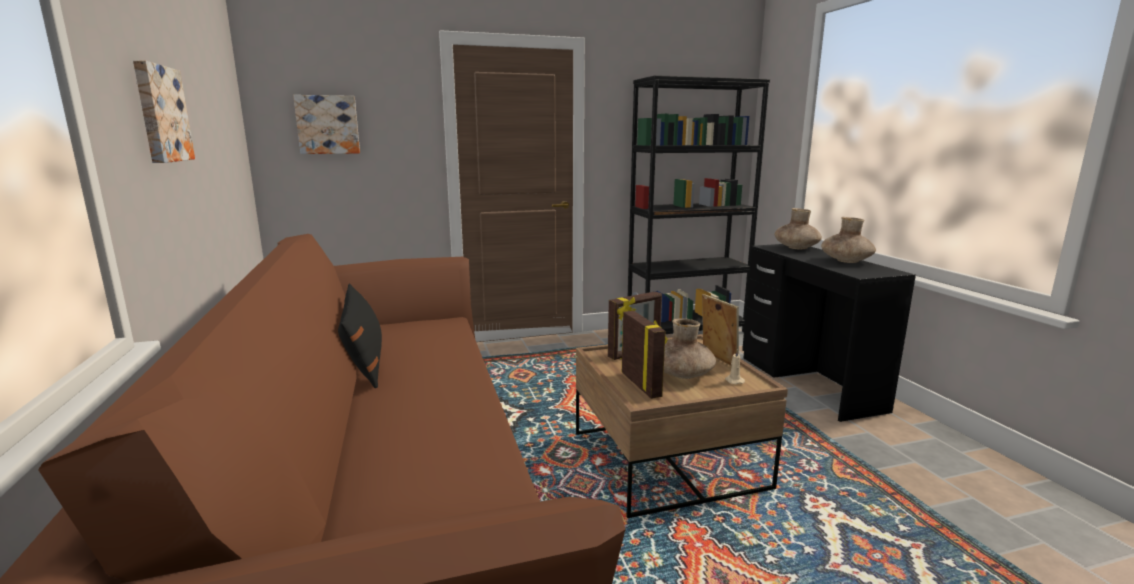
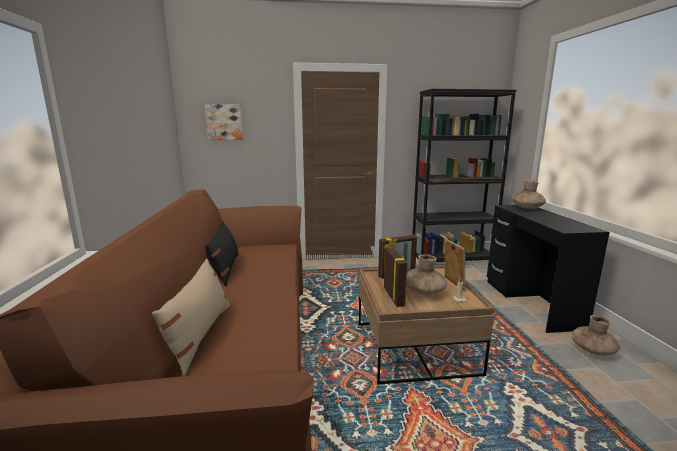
camera: 10 degrees right, 0 degrees up
(160, 114) = (114, 119): picture -> none
(361, 466) = (200, 334): none -> beige pillow
(846, 261) = (560, 219): brown vase -> brown vase (592, 350)

